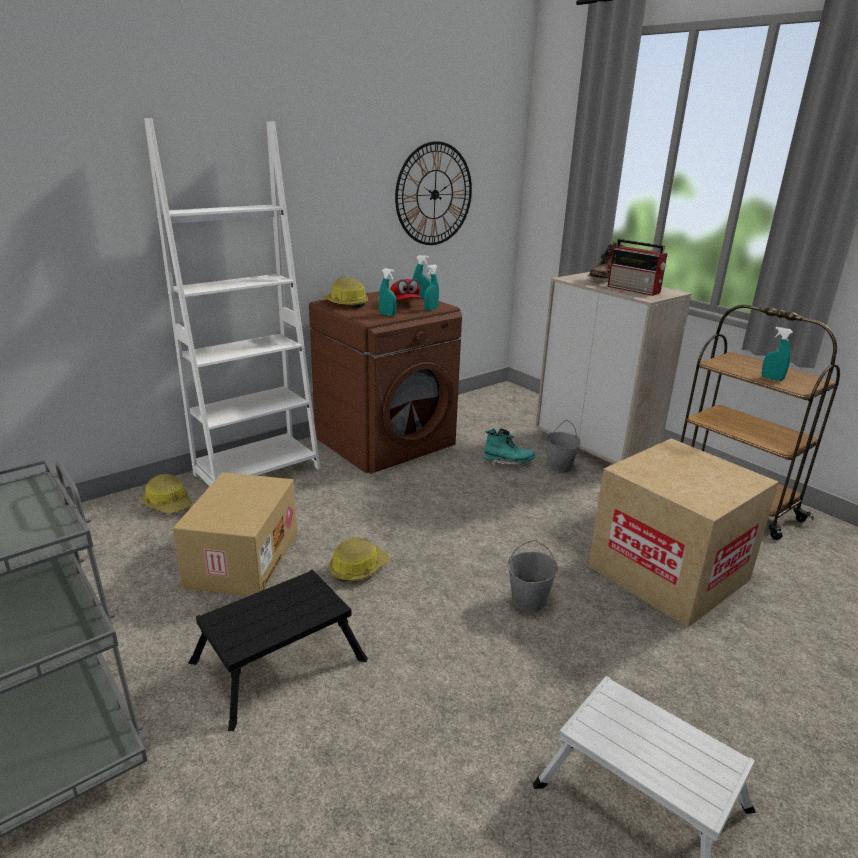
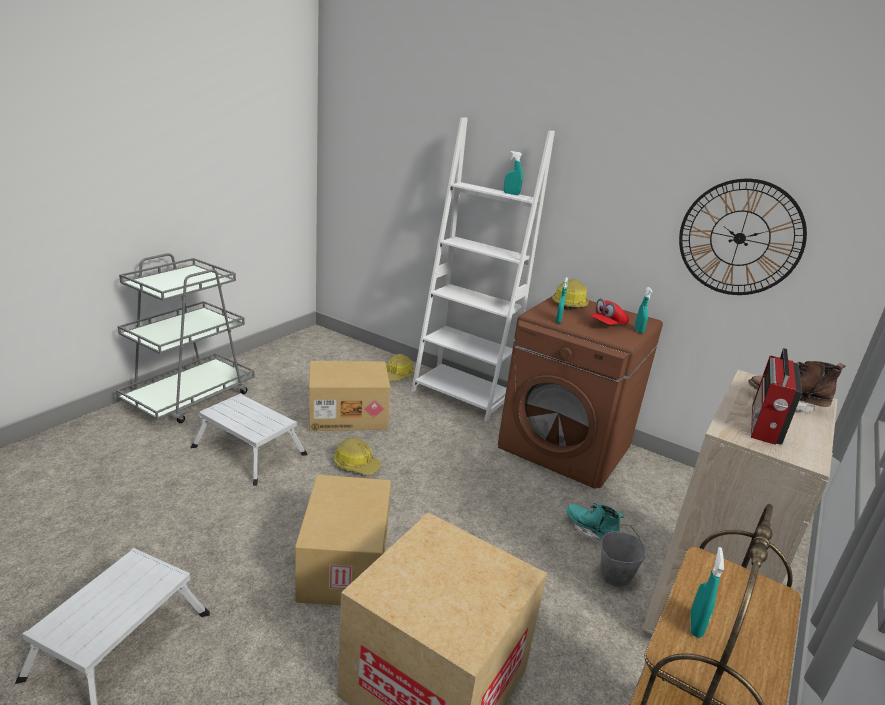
camera: 70 degrees right, 0 degrees up
(279, 660) = (249, 451): black step ladder -> white step ladder
(431, 309) = (603, 337): turquoise spray bottle -> turquoise spray bottle (511, 194)
(508, 462) = (590, 531): turquoise boot -> turquoise boot turned 150 degrees clockwise
(529, 600) = (346, 564): grey bucket -> cardboard box

